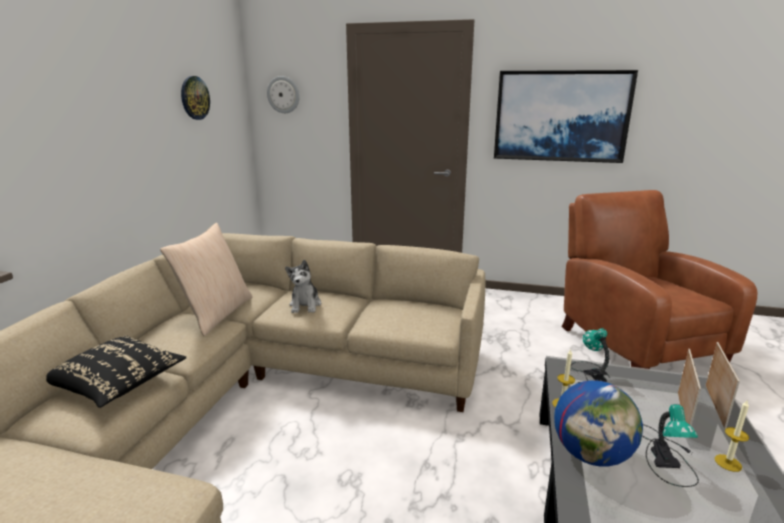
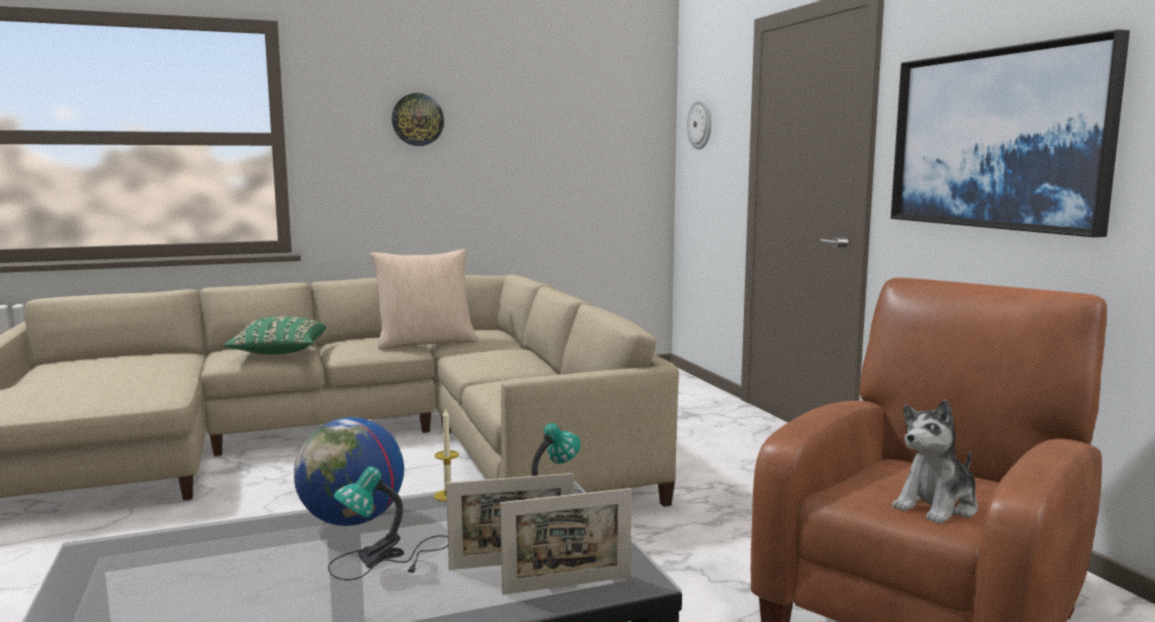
camera: 55 degrees right, 10 degrees down
(119, 384) = (279, 352): black pillow -> green pillow
(194, 98) = (568, 126): wall clock -> wall clock (417, 119)
(305, 305) = (488, 356): plush toy -> plush toy (937, 506)
(728, 463) = (409, 598): candle -> none

